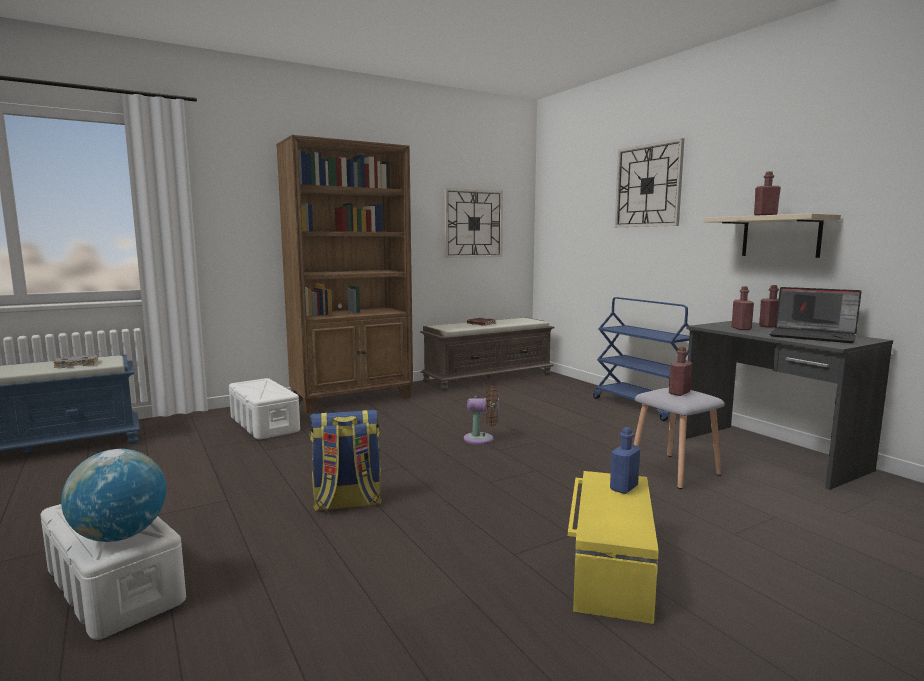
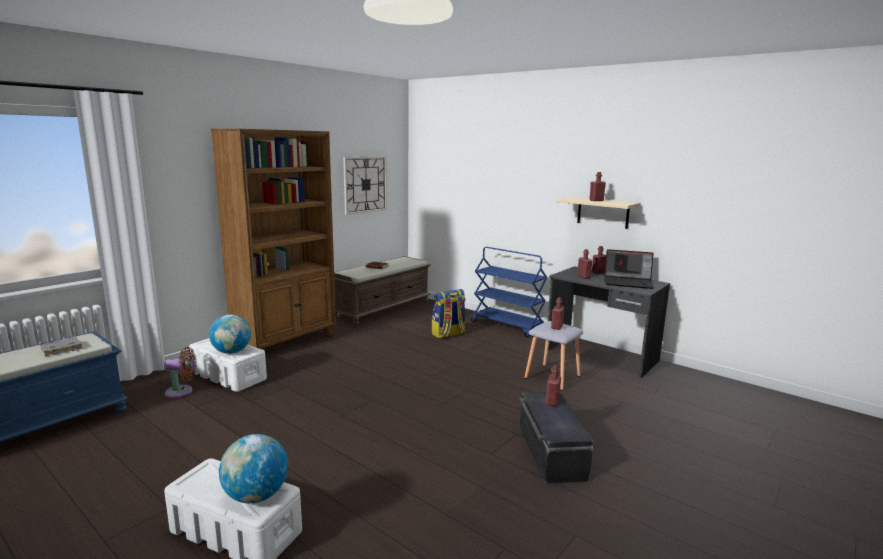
camera: 20 degrees left, 5 degrees up
(262, 393) = (232, 352): none -> globe
(347, 503) = (355, 436): backpack -> backpack (448, 334)
(482, 439) = (415, 368): brown fan -> brown fan (182, 391)
(610, 568) = (550, 452): yellow storage box -> black storage box
(623, 488) = (552, 402): blue bottle -> red bottle
(648, 186) = (507, 165): wall clock -> none

